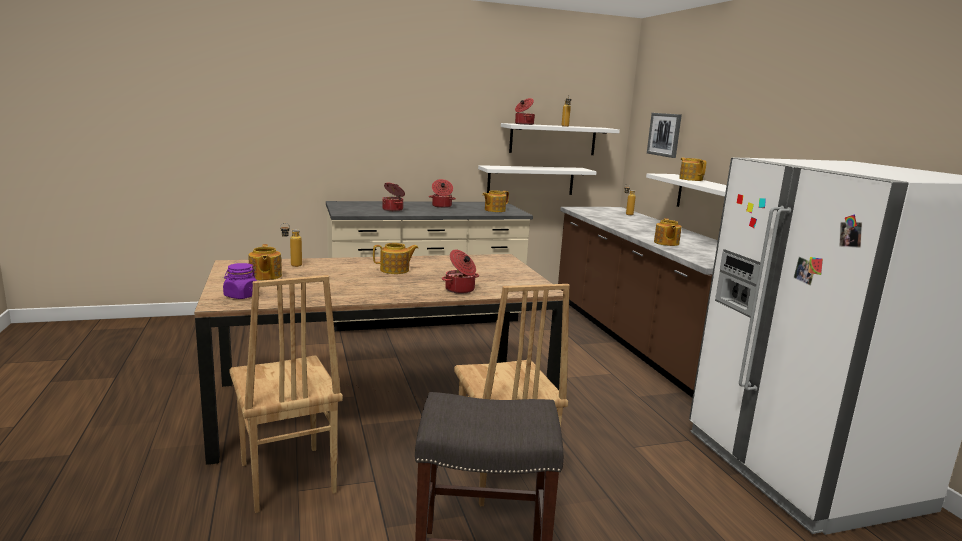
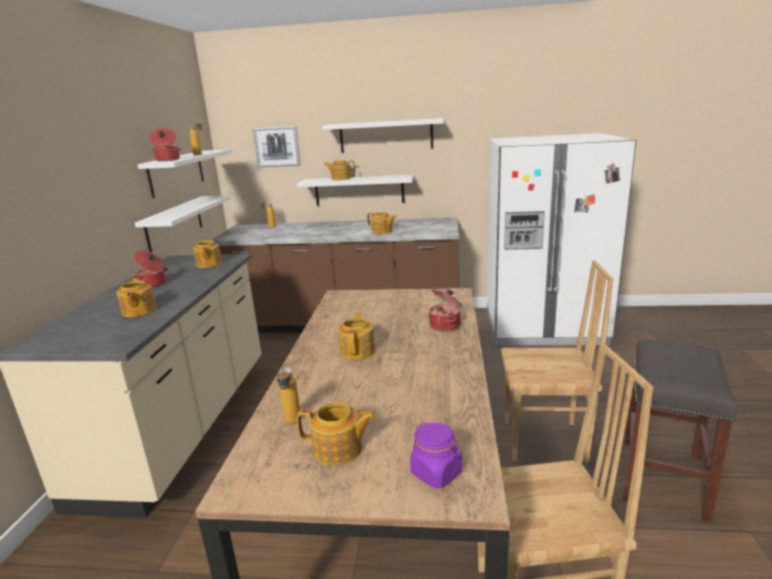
camera: 65 degrees left, 5 degrees up
(393, 209) = (138, 311): cooking pot -> teapot
(748, 138) = (386, 136): none -> white shelf

